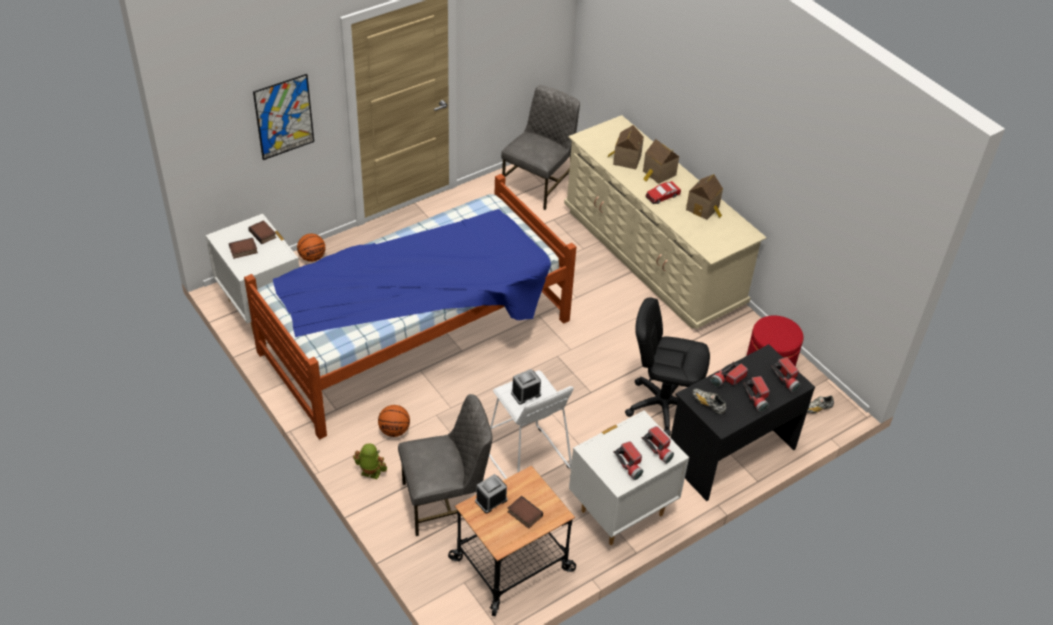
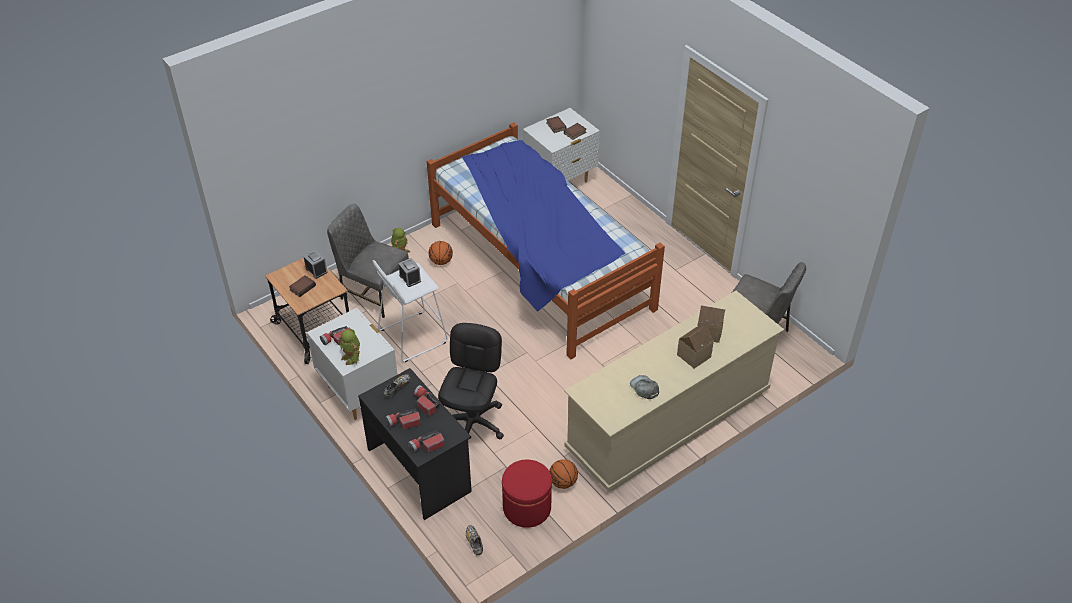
camera: 90 degrees right, 0 degrees up
(284, 117) = (639, 83): picture -> none
(312, 257) = (621, 201): basketball -> basketball (563, 482)
(445, 502) = (373, 293): grey chair -> grey chair turned 135 degrees clockwise
(659, 449) = (352, 357): flashlight -> toy robot
(662, 196) = (658, 357): toy car -> none
(704, 209) = (644, 388): toy house -> grey cap

